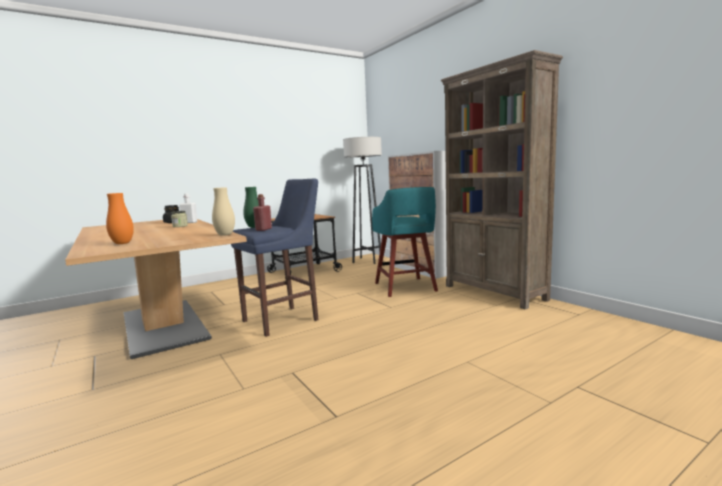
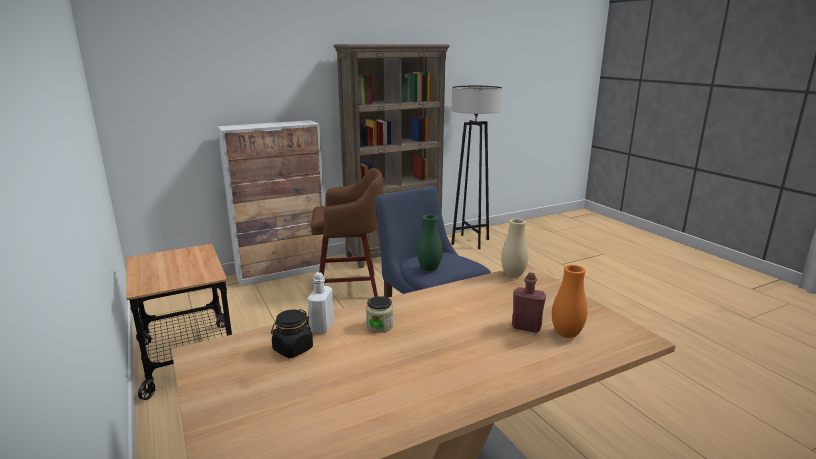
camera: 85 degrees left, 10 degrees up
(263, 229) = (458, 262): red bottle -> red bottle (526, 327)
(367, 261) = (184, 300): grey floor lamp -> grey floor lamp (470, 242)
(405, 287) = (350, 287): turquoise stool -> brown stool

